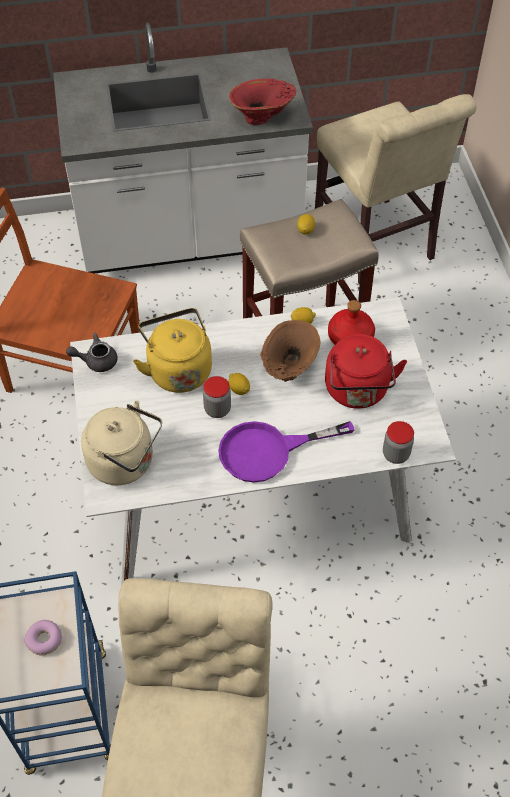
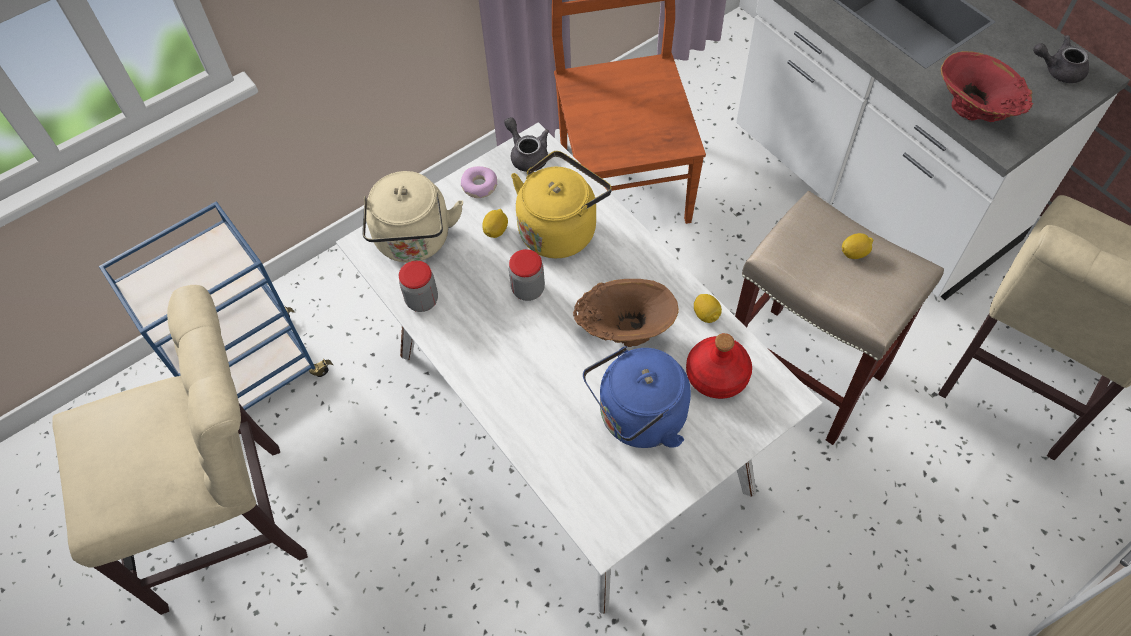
camera: 65 degrees right, 5 degrees up
(44, 640) = (197, 282): donut -> donut (479, 186)
(239, 389) = (567, 297): lemon -> lemon (496, 230)
(258, 69) = (1058, 70): none -> grey teapot
(268, 451) = (498, 363): purple frying pan -> none
(357, 392) = (638, 418): red kettle -> blue kettle
(396, 454) = (568, 500): jar -> jar (422, 300)

